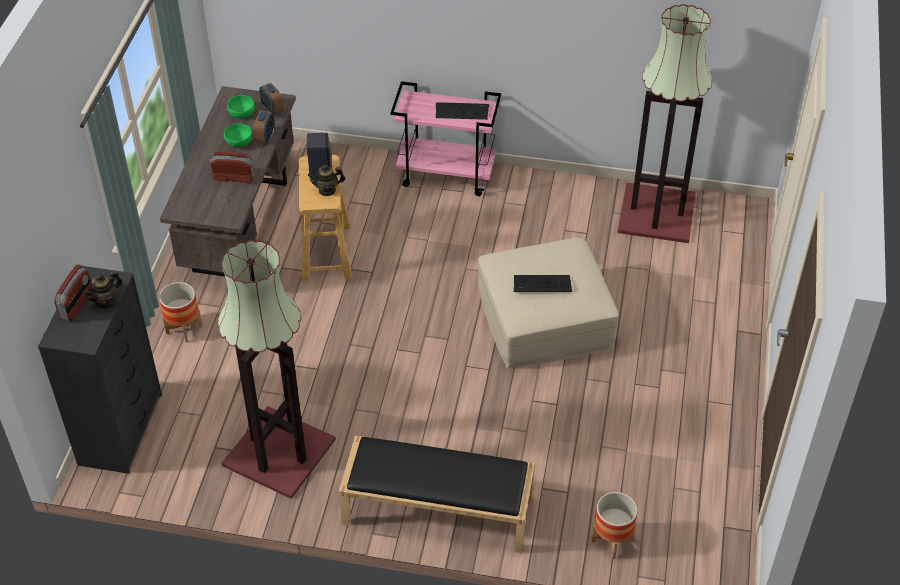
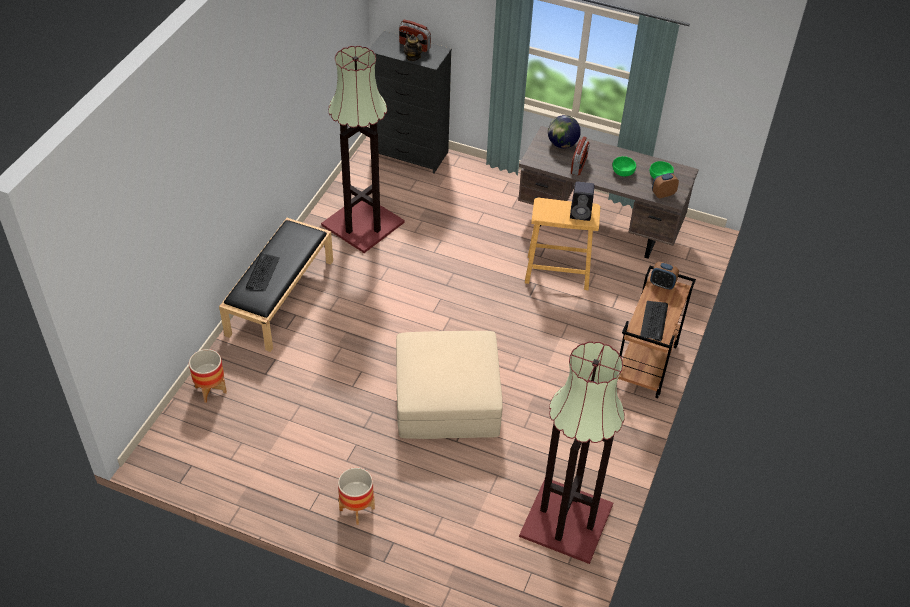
camera: 100 degrees right, 0 degrees up
(184, 329) = (493, 188): planter -> planter (357, 509)
(195, 196) = (562, 144): none -> globe
(265, 137) = (626, 187): alarm clock -> alarm clock (662, 284)
(327, 190) = (554, 215): teapot -> none
(447, 175) = (645, 365): pink cart -> brown cart
(542, 284) = (443, 360): keyboard -> keyboard (262, 272)

